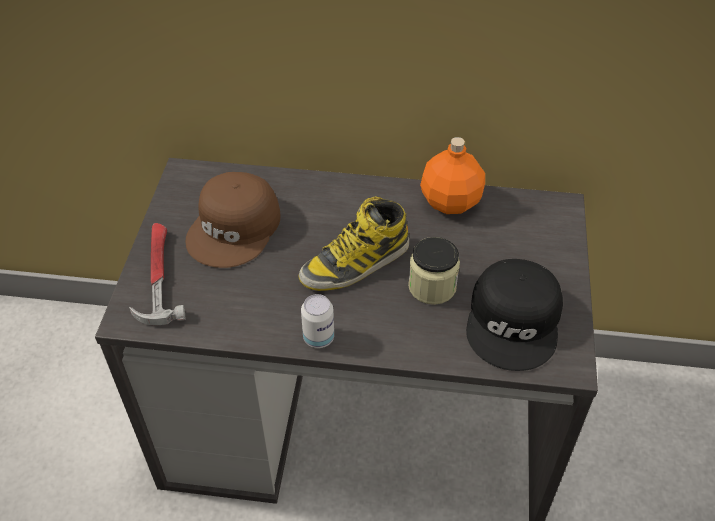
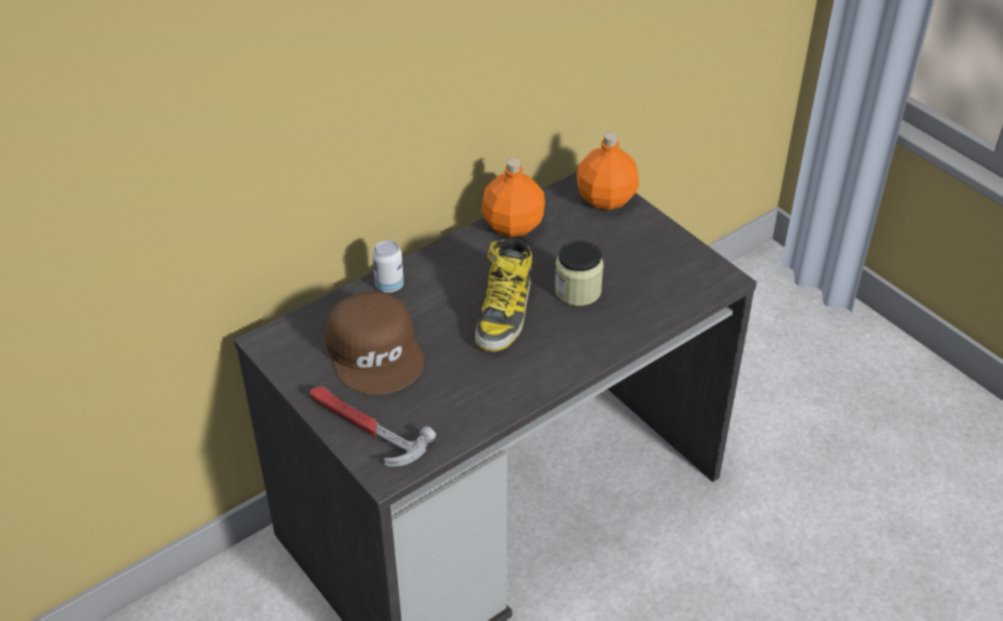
camera: 45 degrees left, 5 degrees down
(318, 338) = (547, 378): can -> can (389, 285)
(515, 321) = (659, 275): black cap -> none
(552, 229) = (605, 199): none -> orange bottle

